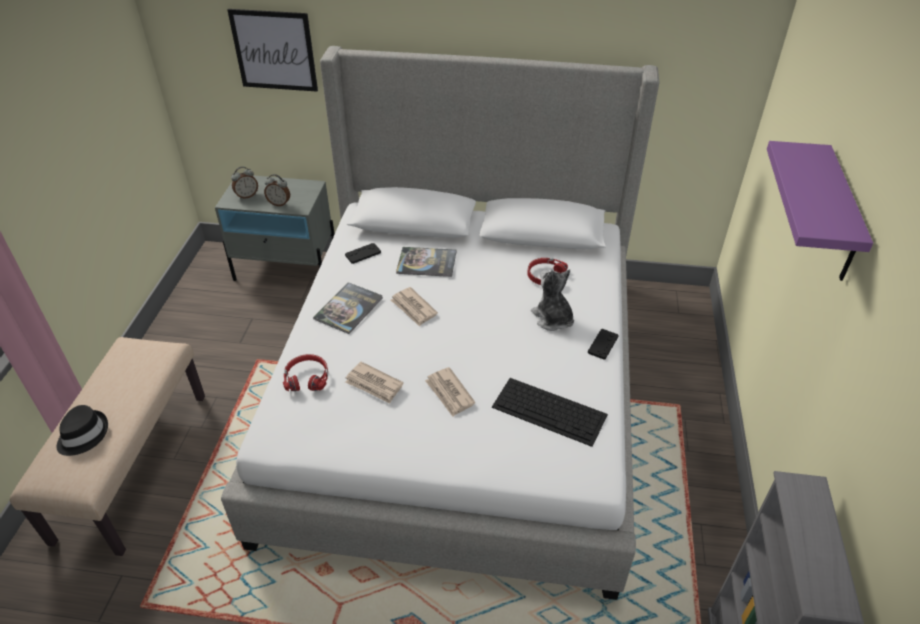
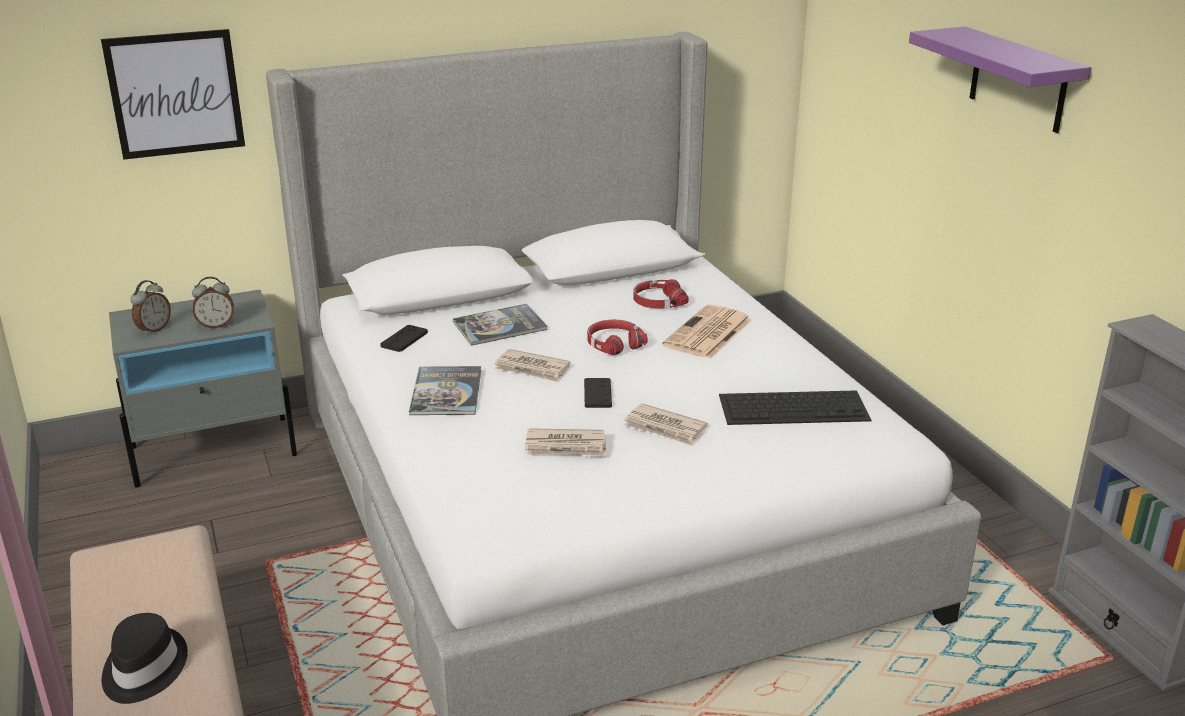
camera: 30 degrees left, 15 degrees down
(307, 377) = (469, 467): red headphones -> red headphones (614, 344)
(552, 319) = (708, 333): plush toy -> newspaper
(603, 344) = (786, 339): black game controller -> black game controller (597, 394)

